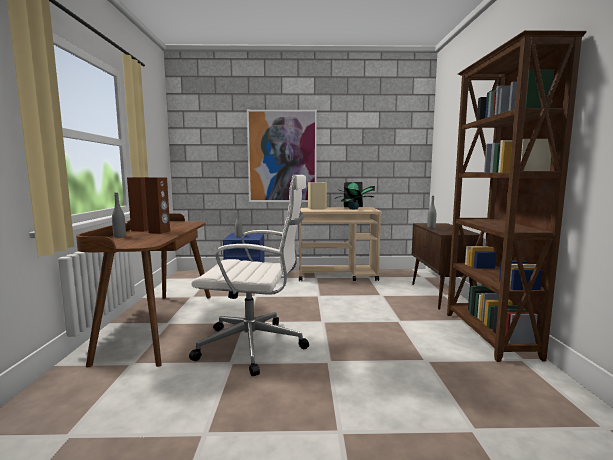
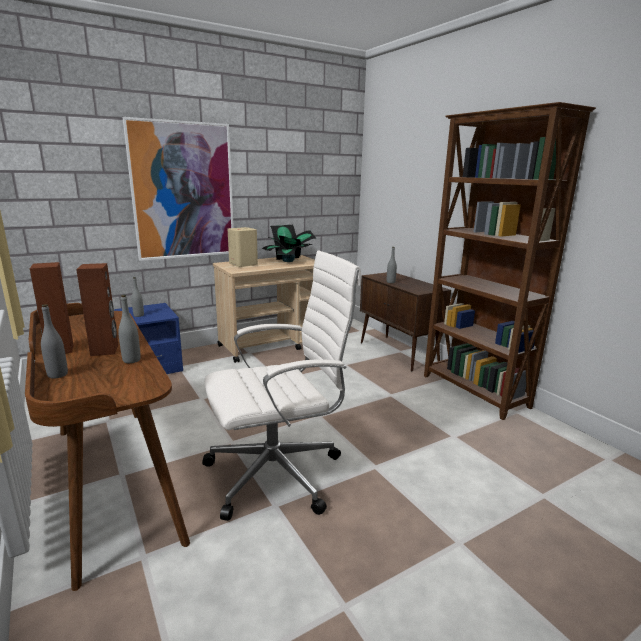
camera: 30 degrees left, 10 degrees up
(162, 236) = (131, 360): none -> grey bottle

